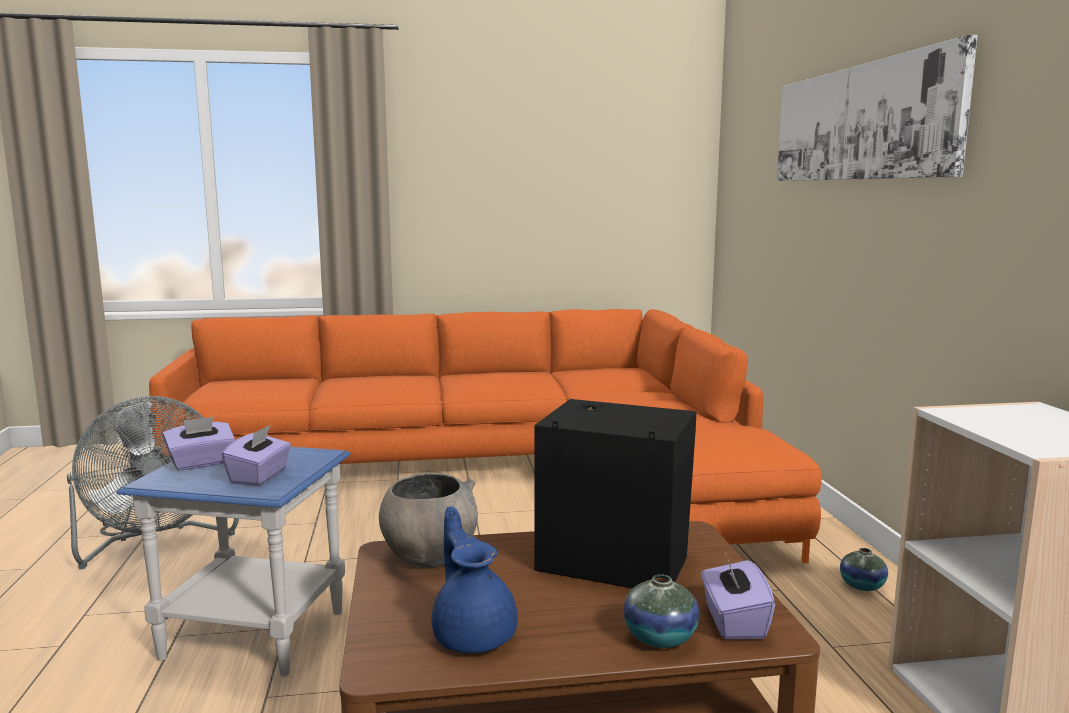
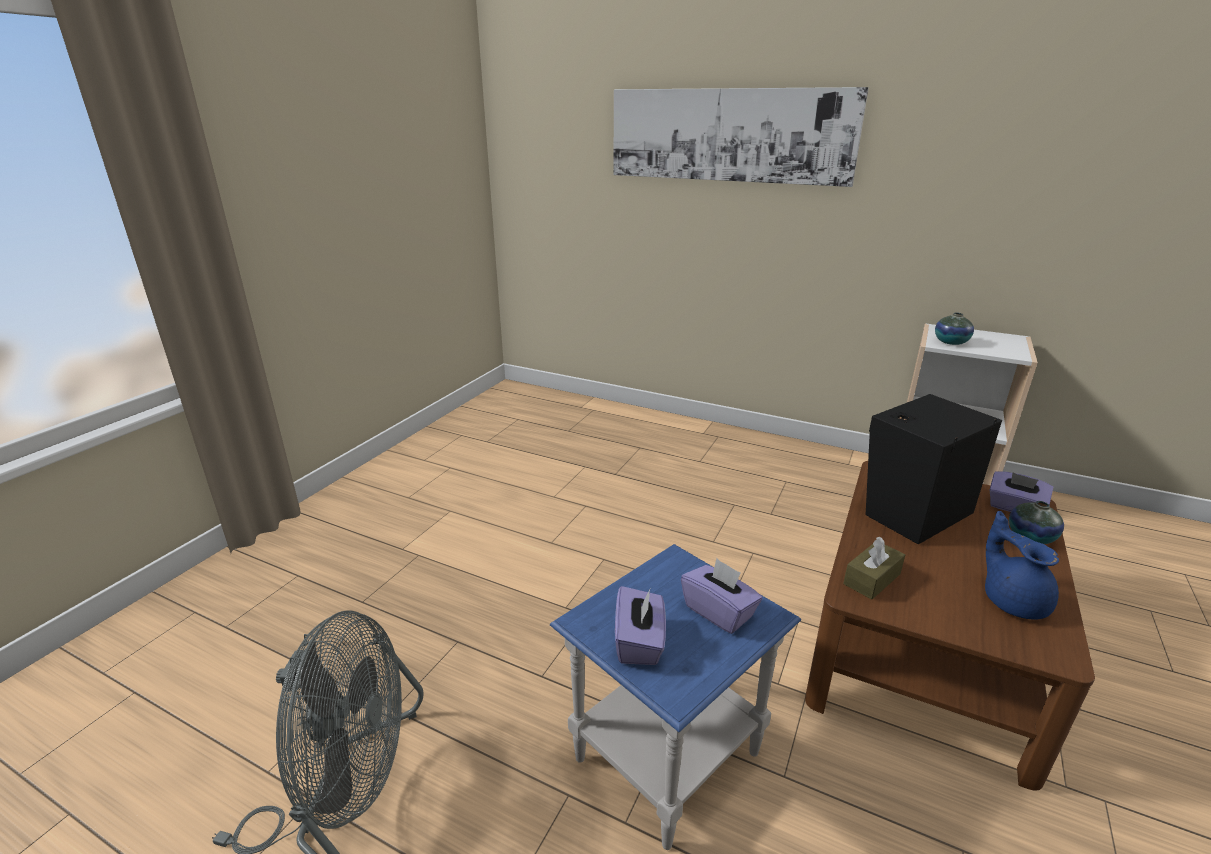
camera: 55 degrees left, 15 degrees up
(429, 556) = (872, 579): grey bowl -> brown tissue box
(473, 634) = (1013, 600): blue teapot -> blue teapot turned 60 degrees clockwise
(503, 473) = (487, 497): orange sofa -> none
(862, 586) = (801, 457): vase -> vase (951, 342)

